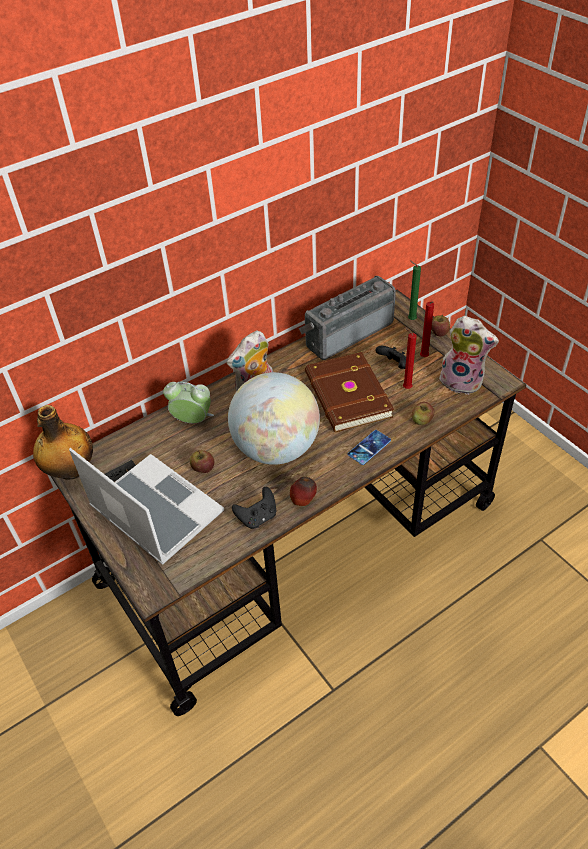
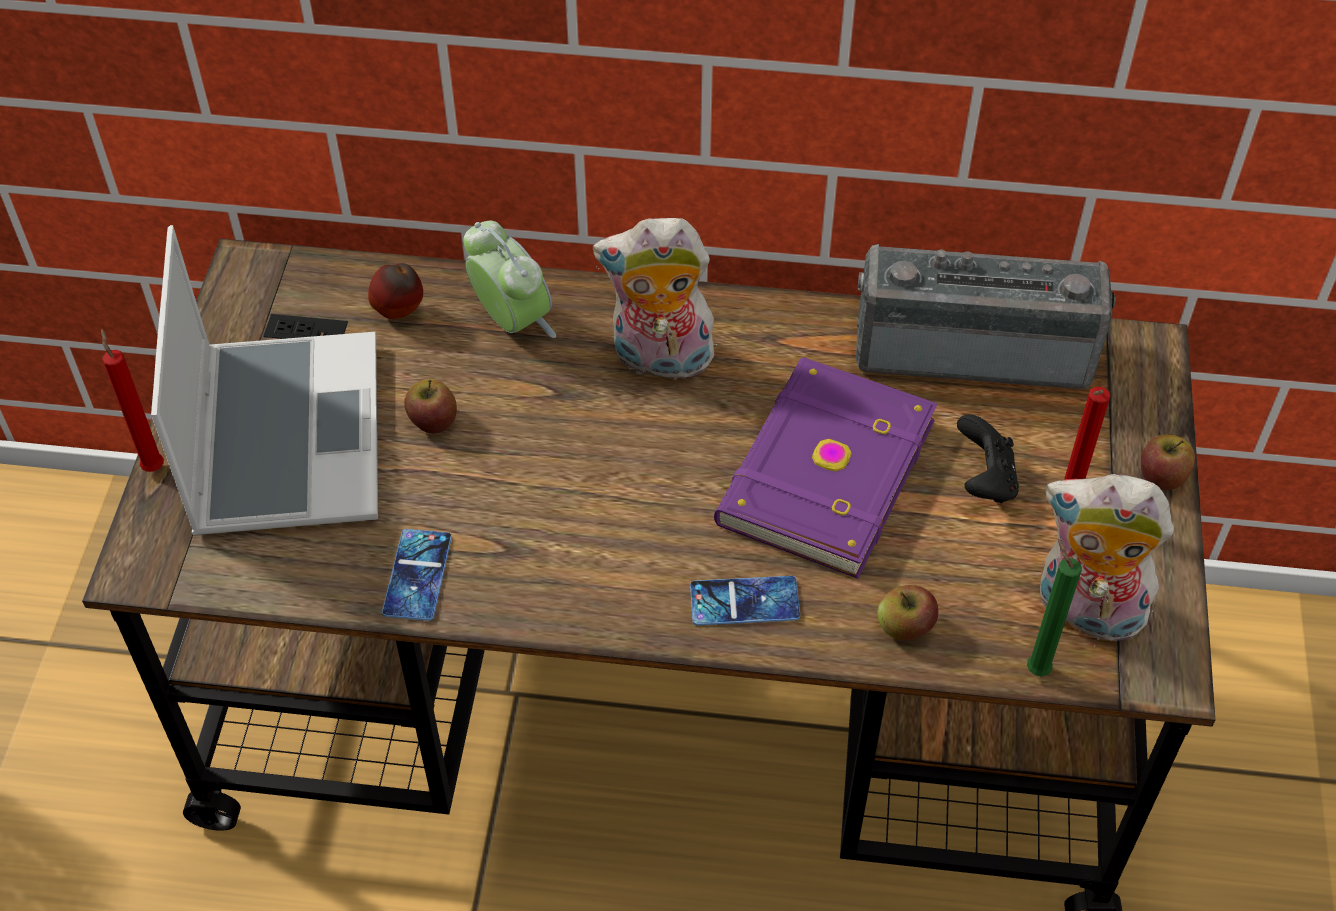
camera: 40 degrees right, 5 degrees up
(71, 470) = (245, 273): bottle -> none
(257, 517) = (417, 575): black game controller -> phone
(276, 448) = (585, 477): globe -> none
(303, 501) = (520, 607): apple -> apple (400, 312)
(346, 396) = (821, 472): brown book -> purple book
(405, 387) = (953, 539): red candle -> red candle (153, 465)
(410, 319) = (1135, 408): green candle -> green candle (1035, 667)
(462, 381) = (1085, 612): plush toy -> plush toy turned 135 degrees clockwise

